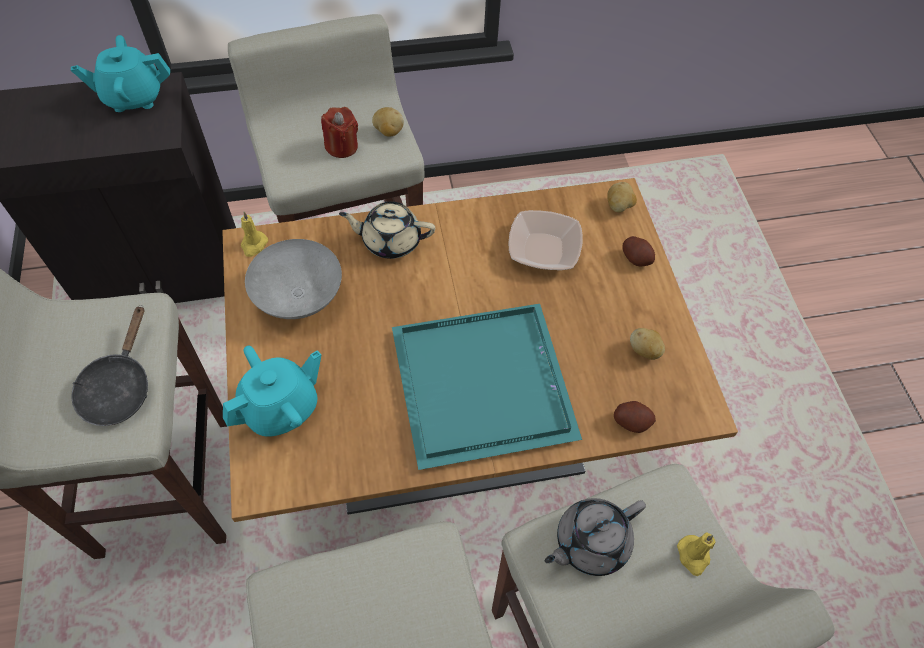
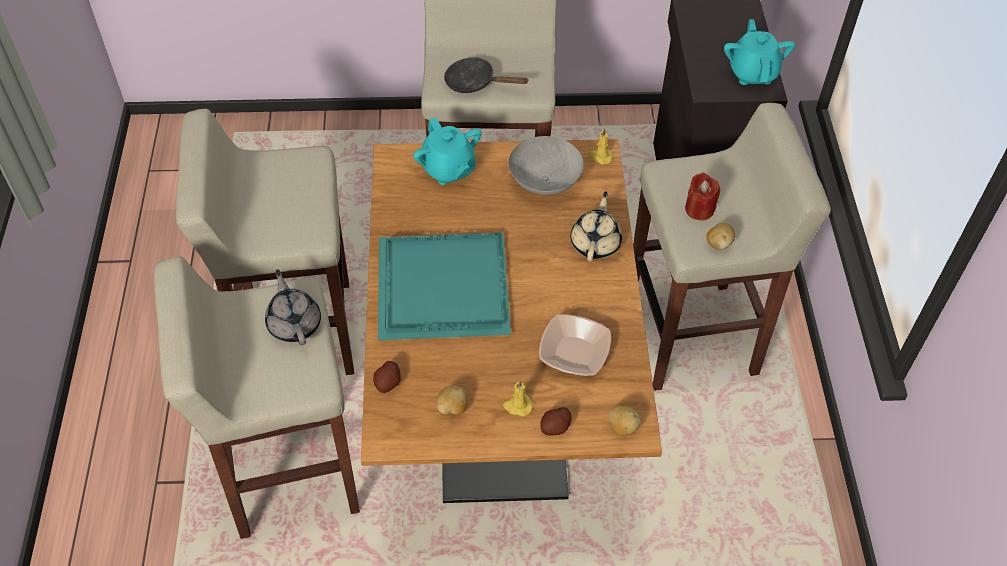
camera: 100 degrees right, 5 degrees down
(693, 556) = (264, 385): yellow candle -> yellow candle (517, 406)

